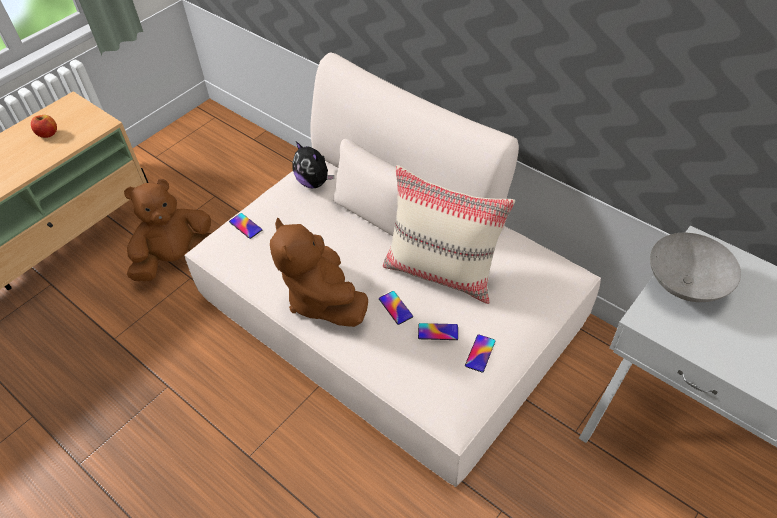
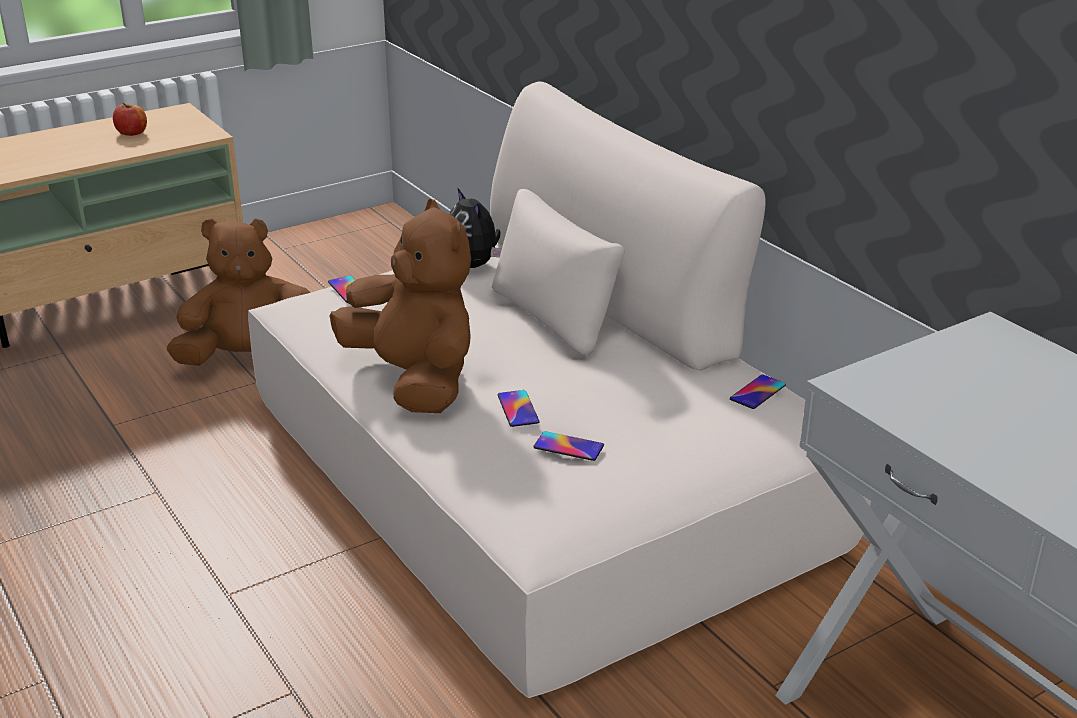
camera: 15 degrees right, 20 degrees down
(323, 299) = (414, 380): brown plush toy -> brown plush toy turned 150 degrees clockwise
(442, 271) = (613, 386): beige pillow -> none
(480, 353) = (621, 480): phone -> phone (757, 392)
(686, 283) = (942, 363): grey bowl -> none

